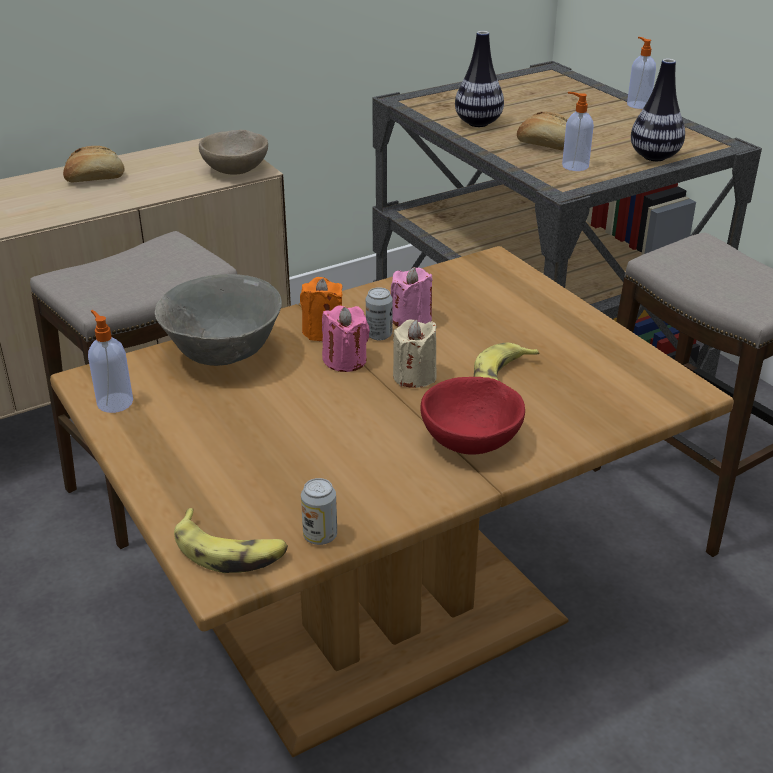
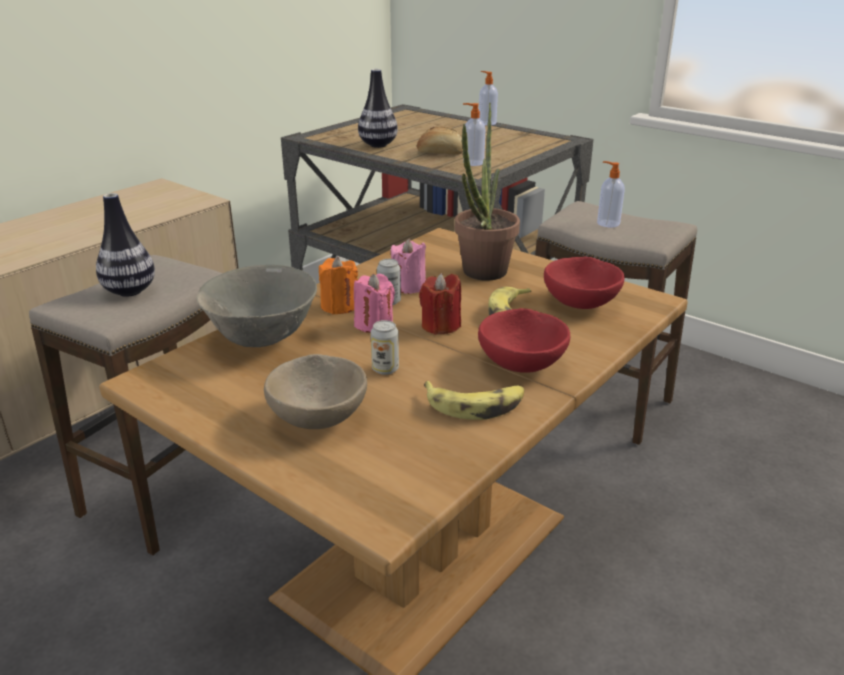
camera: 20 degrees left, 5 degrees down
(95, 179) = (56, 223): bread -> none
(114, 402) = (181, 394): soap dispenser -> soap dispenser (607, 223)
(230, 551) = (377, 495): banana -> banana (475, 405)
(236, 171) = (187, 203): beige bowl -> beige bowl (319, 417)
(320, 536) = (450, 463): can -> can (385, 369)
(414, 376) = (440, 326): beige candle -> red candle
(504, 320) = (481, 275): none -> potted plant
(595, 379) = (581, 303): none -> red bowl
(654, 157) = (525, 151): vase -> vase (130, 291)

